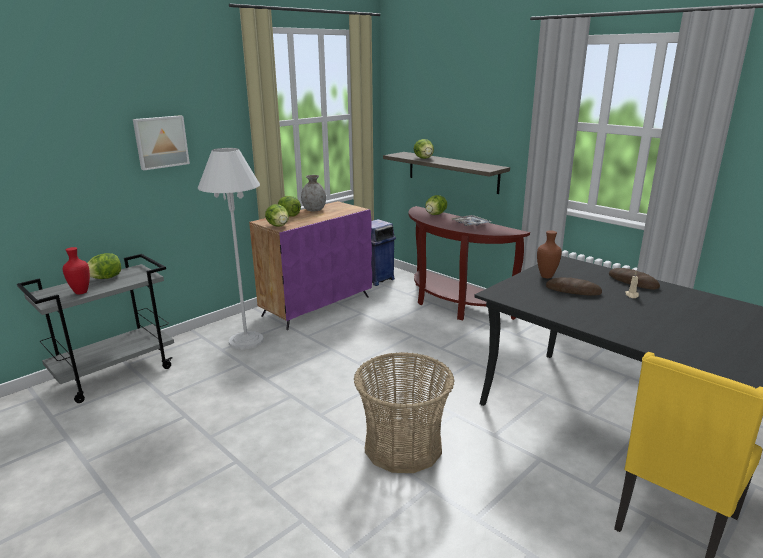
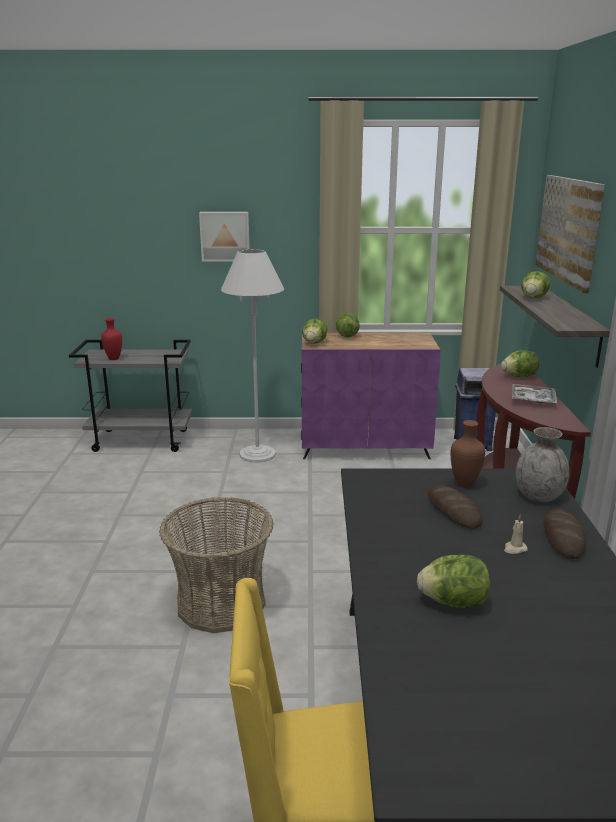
camera: 45 degrees right, 0 degrees up
(105, 278) = (146, 353): lettuce -> lettuce (453, 602)
(314, 210) = (383, 336): grey vase -> grey vase (539, 496)
(433, 107) = (568, 229): none -> picture

